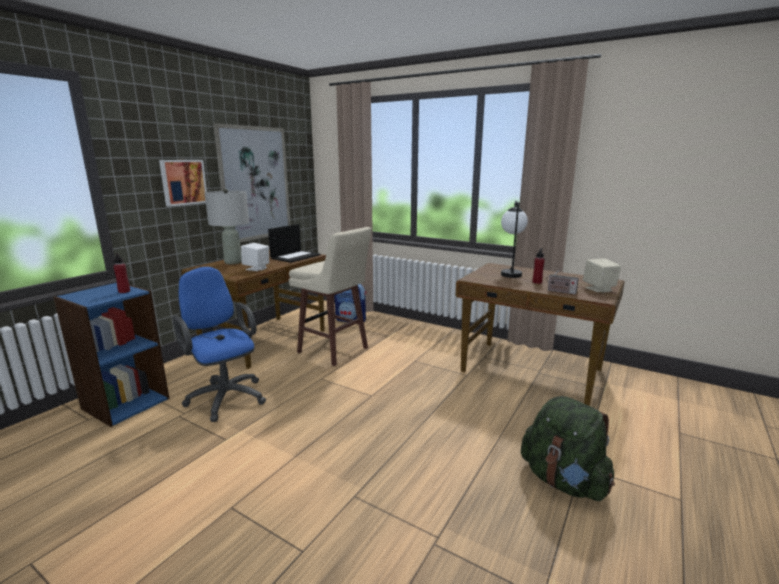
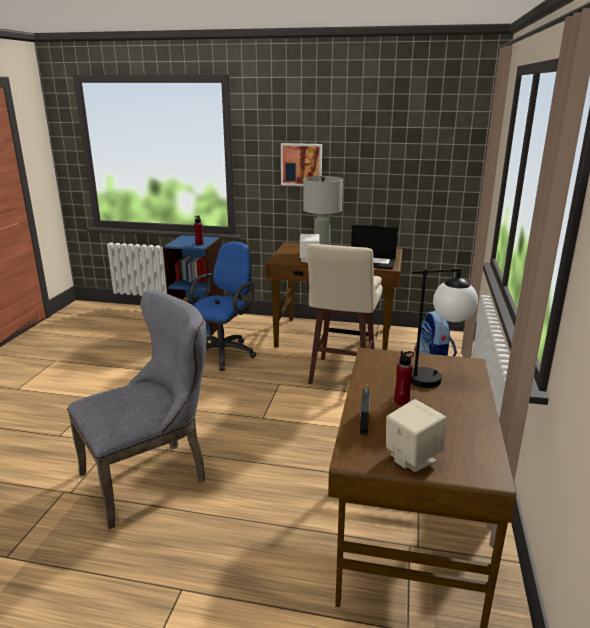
camera: 70 degrees right, 5 degrees up
(255, 183) = (387, 172): picture -> none
(431, 470) = (152, 476): none -> grey chair
(563, 481) = (151, 572): green backpack -> none

